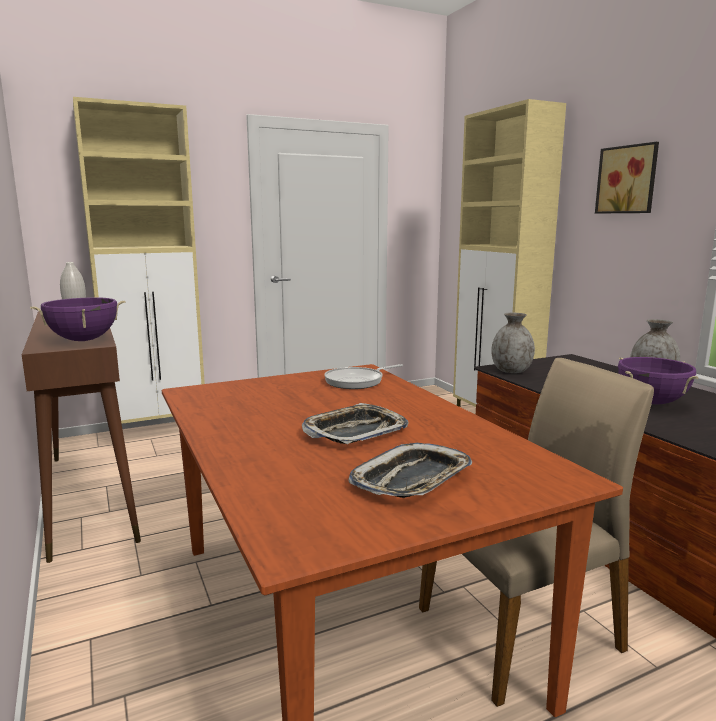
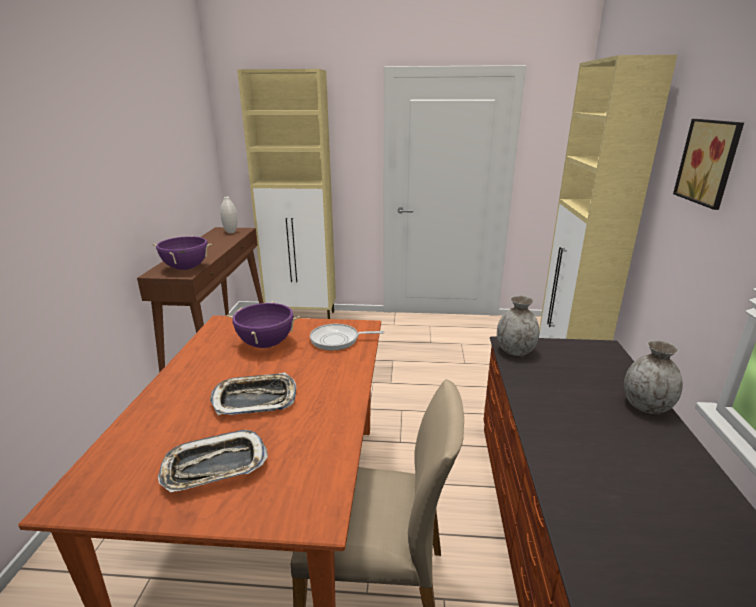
camera: 30 degrees right, 10 degrees up
(651, 402) = (597, 437): purple cooking pot -> purple cooking pot (266, 344)

